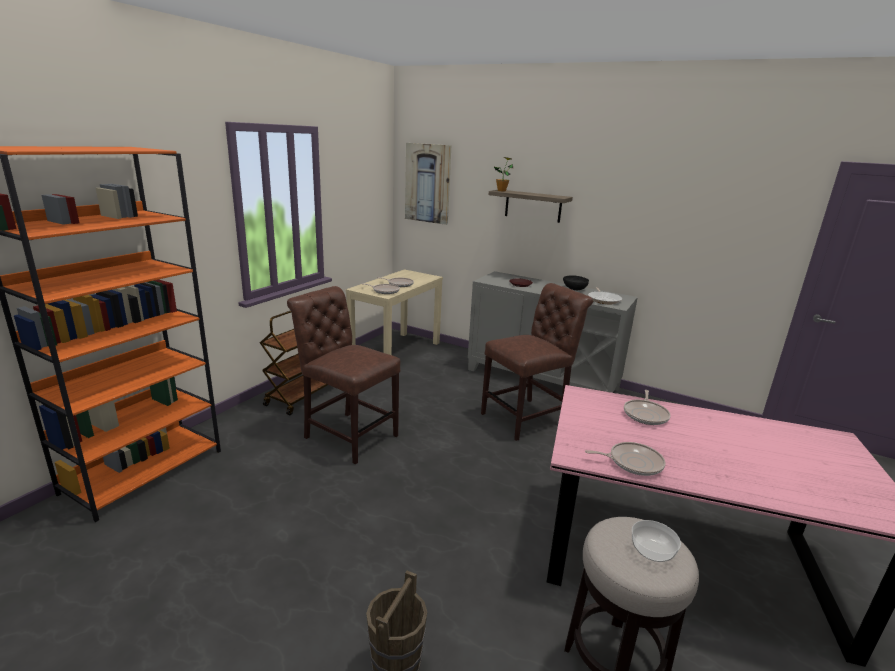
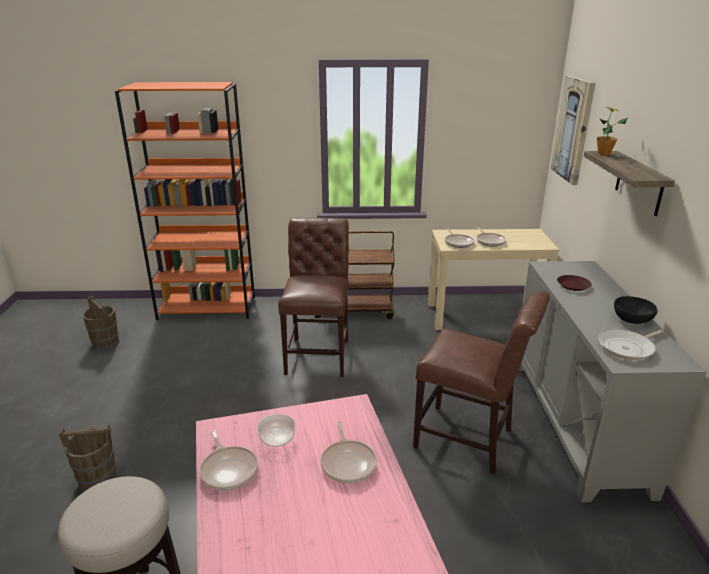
camera: 60 degrees right, 5 degrees up
(72, 590) = (105, 343): none -> brown bucket
(646, 414) = (348, 463): frying pan -> frying pan turned 90 degrees counterclockwise
(653, 550) = (109, 515): bowl -> bowl (277, 438)

